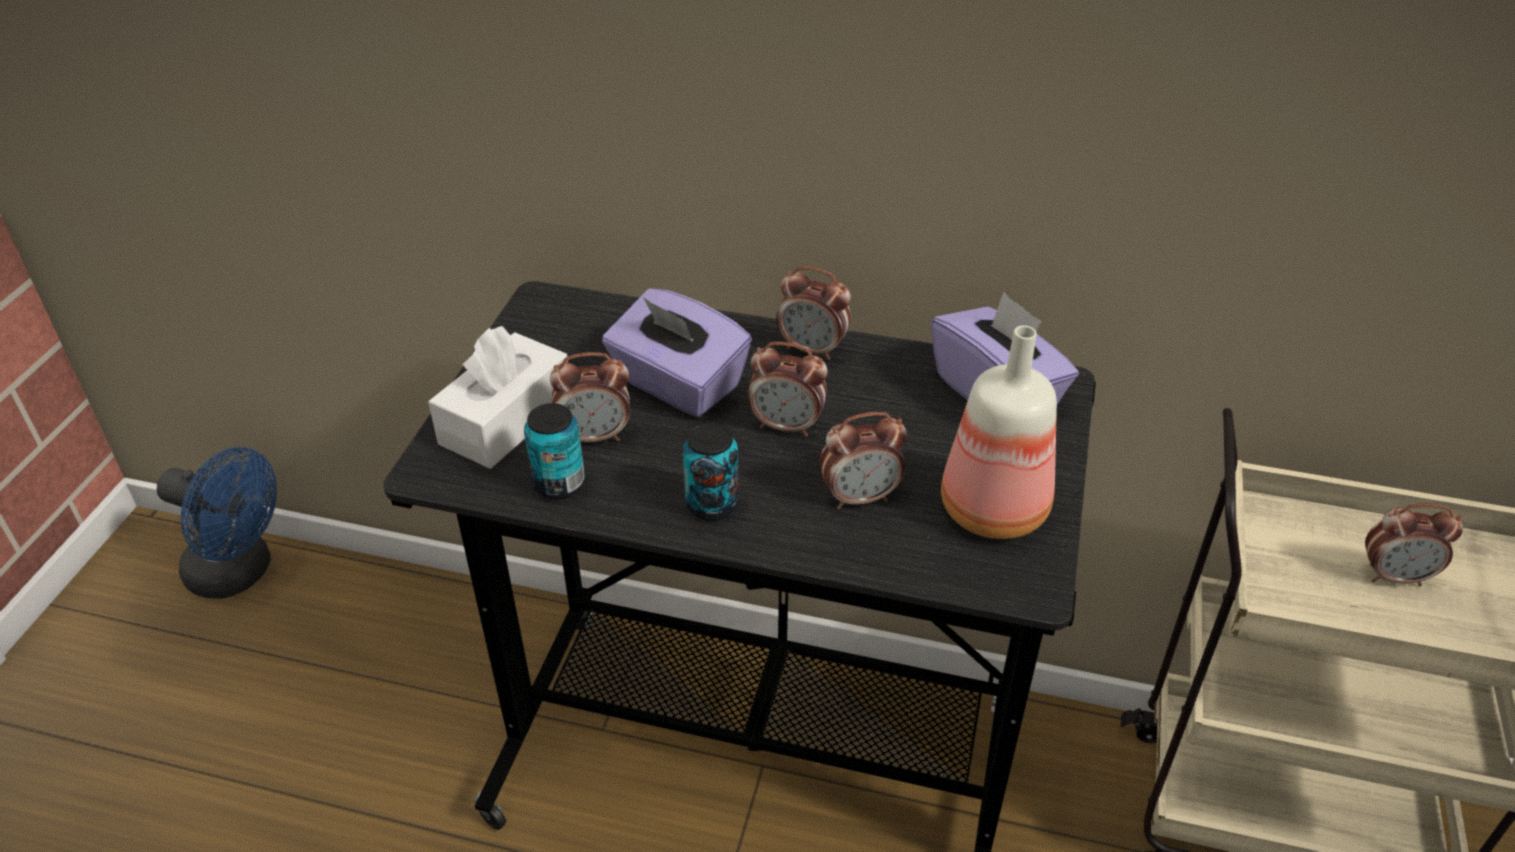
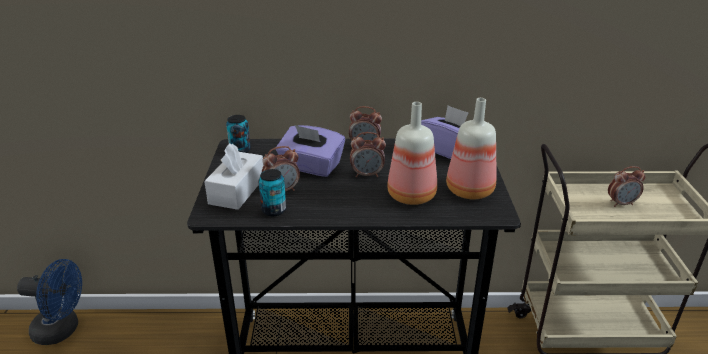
camera: 15 degrees left, 10 degrees down
(712, 504) = (348, 207): can -> can (240, 150)
(860, 497) = (411, 194): alarm clock -> bottle

